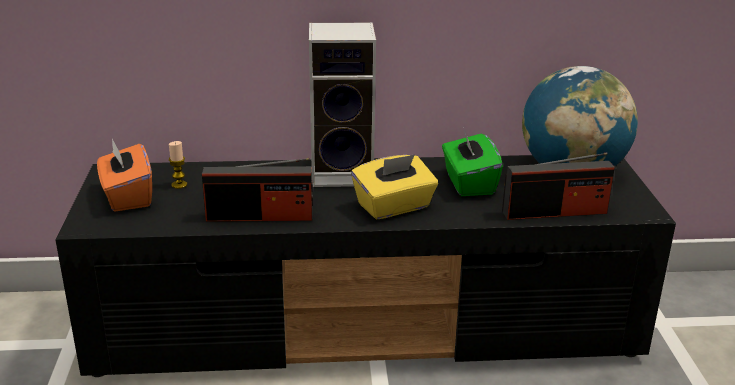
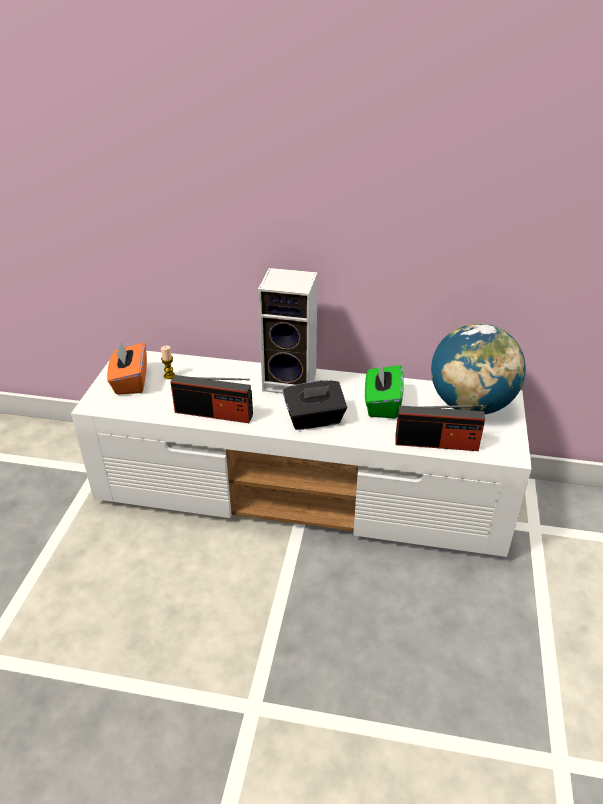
camera: 15 degrees right, 10 degrees up
(369, 326) = (304, 492): black tv stand -> white tv stand
(394, 207) = (314, 419): yellow tissue box -> black tissue box

